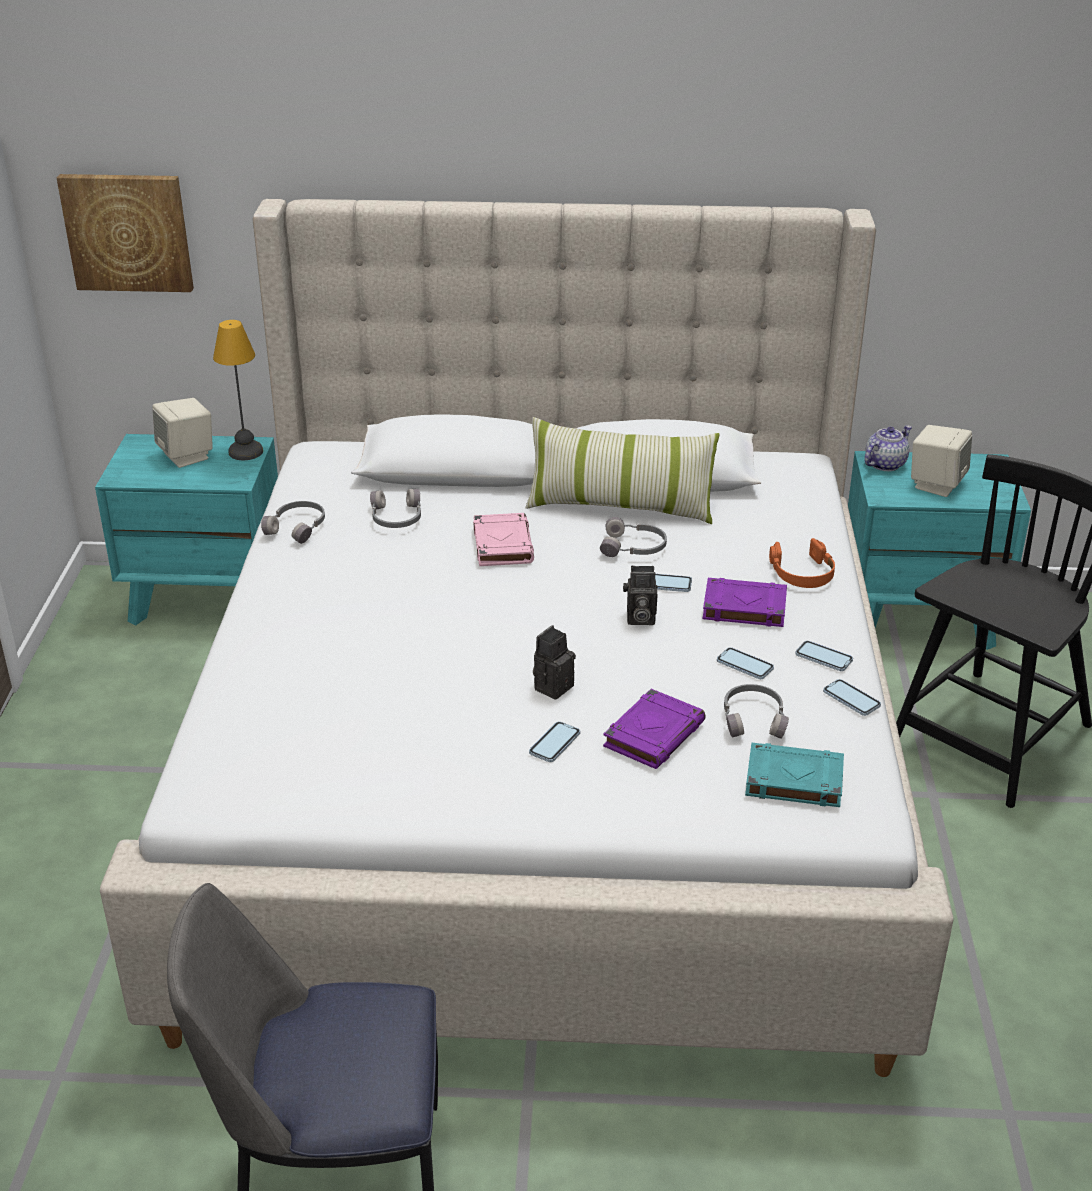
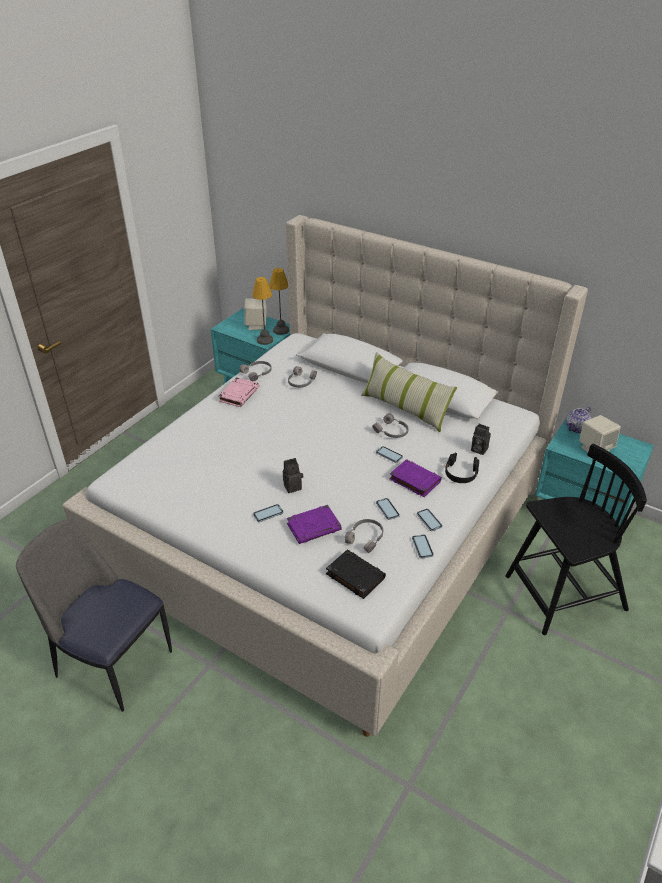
camera: 30 degrees right, 5 degrees up
(128, 232) = (249, 217): picture -> none
(230, 476) = (265, 340): none -> table lamp
(502, 544) = (334, 410): pink book -> pink book (239, 394)
(639, 618) = (360, 468): camera -> camera (478, 449)
(792, 780) = (354, 576): turquoise book -> black book
(802, 573) = (461, 473): orange headphones -> black headphones
(885, 464) = (576, 428): teapot -> teapot turned 150 degrees clockwise

